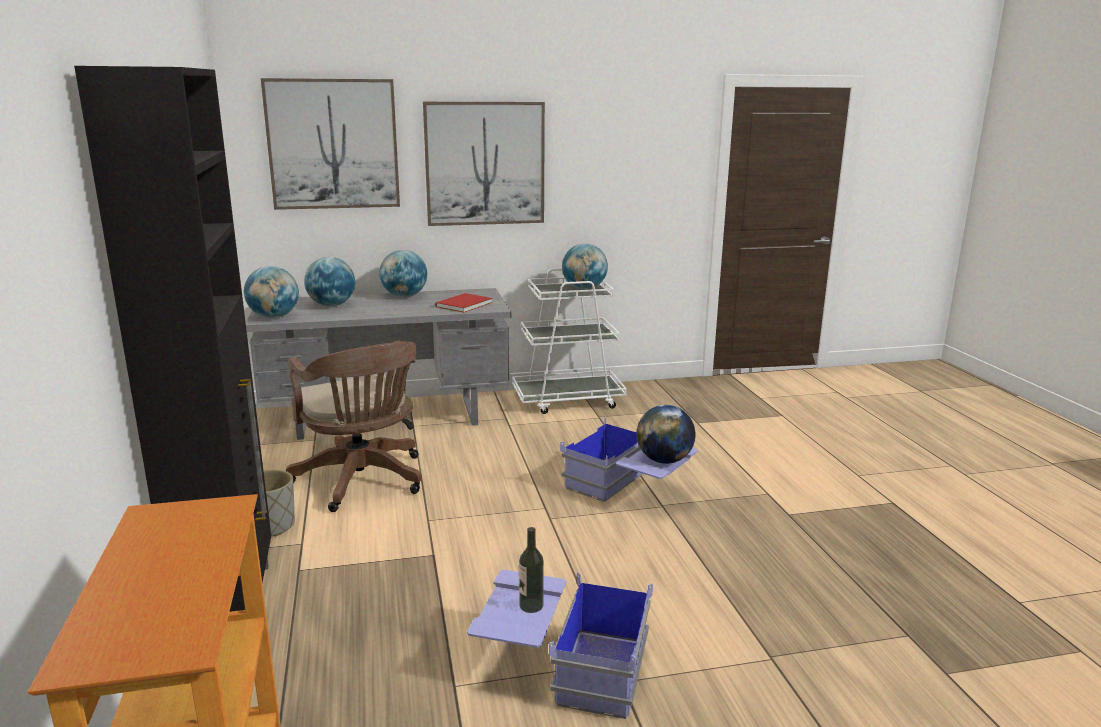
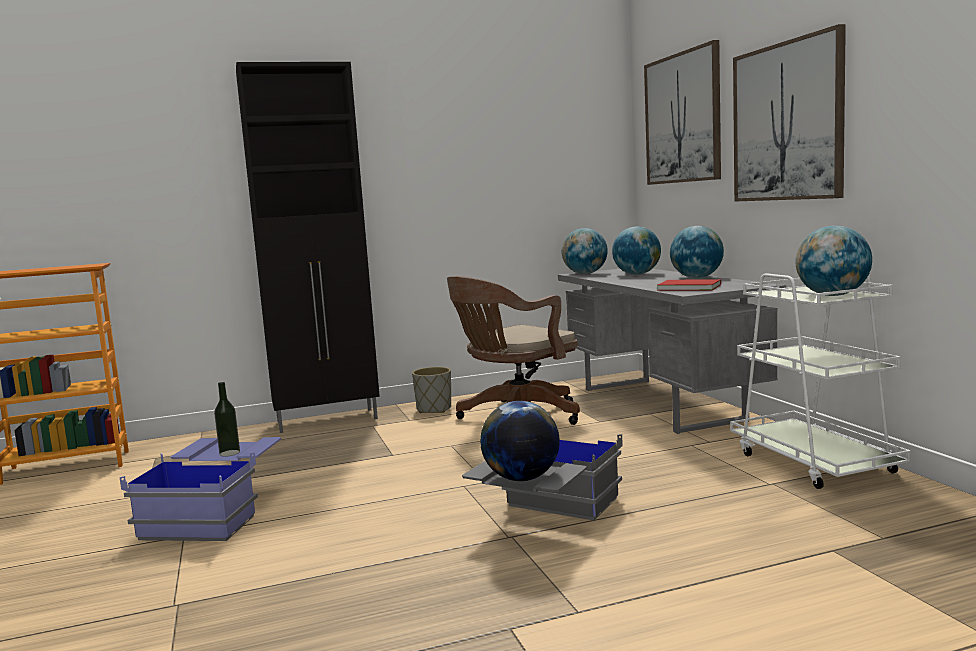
camera: 85 degrees right, 10 degrees down
(628, 490) = (546, 515): blue storage box -> grey storage box

